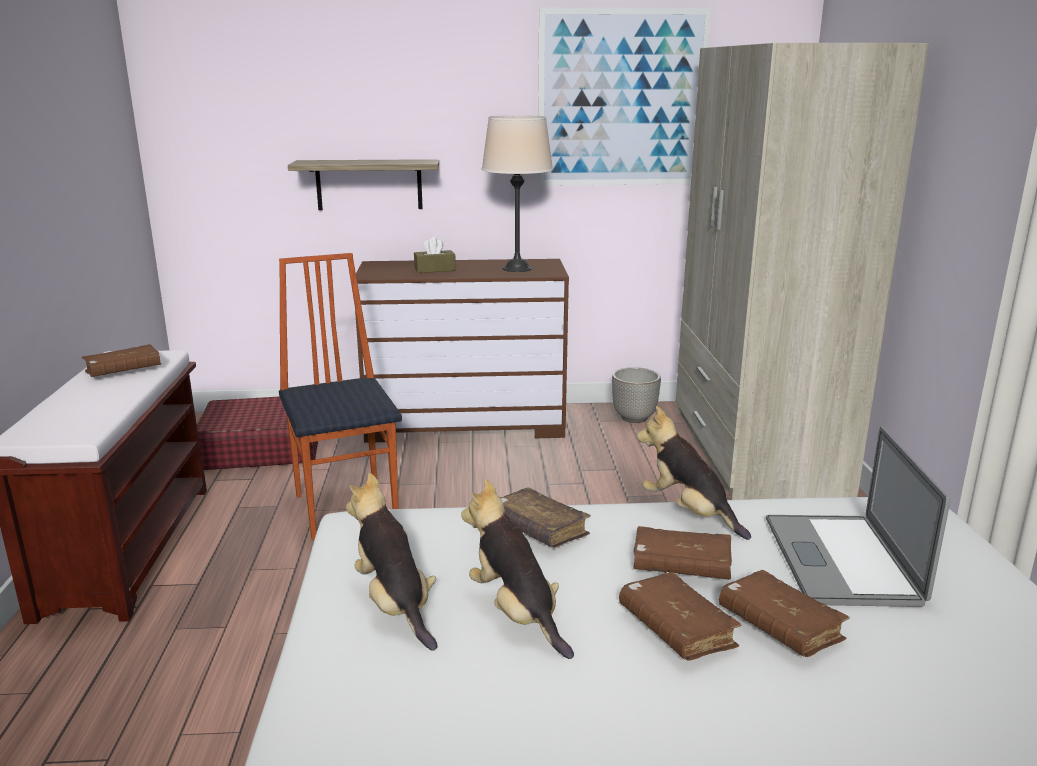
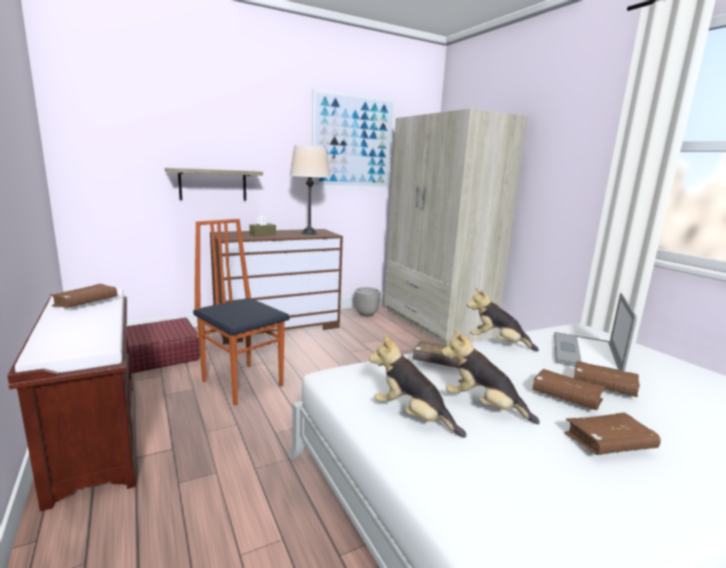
camera: 25 degrees left, 5 degrees down
(681, 566) = (529, 367): brown book -> brown book (609, 443)
(841, 559) = (585, 353): laptop -> laptop turned 45 degrees clockwise

